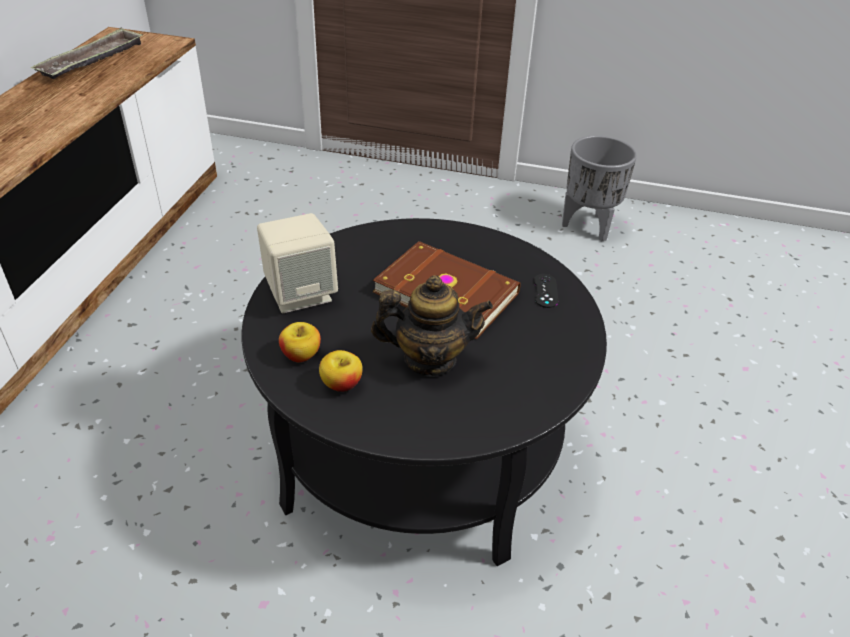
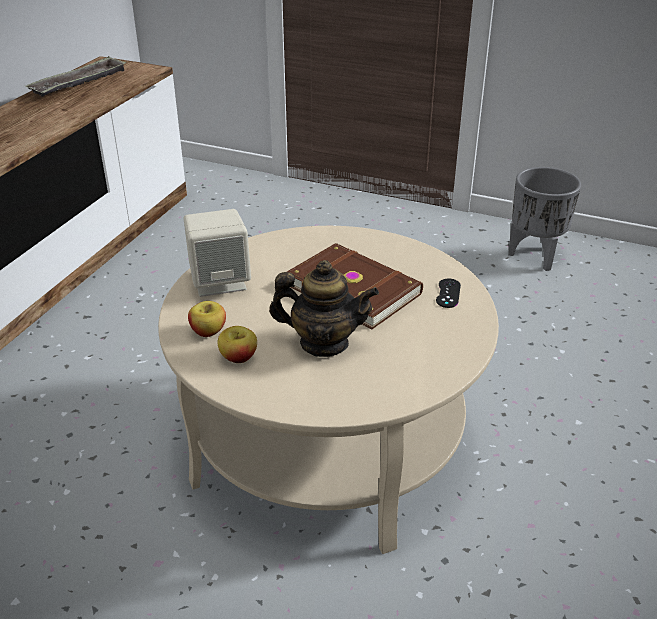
camera: 10 degrees right, 5 degrees down
(419, 448) = (328, 443): black coffee table -> beige coffee table

